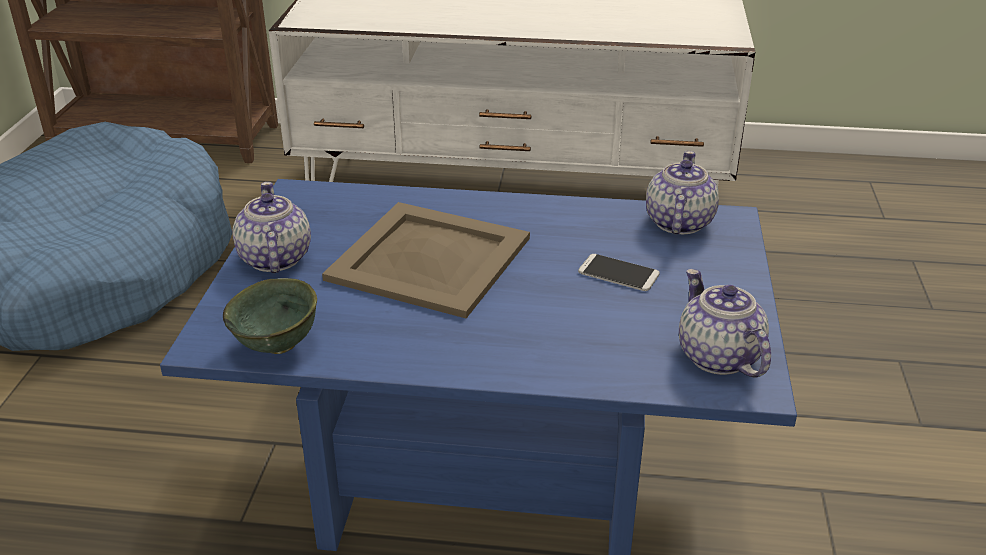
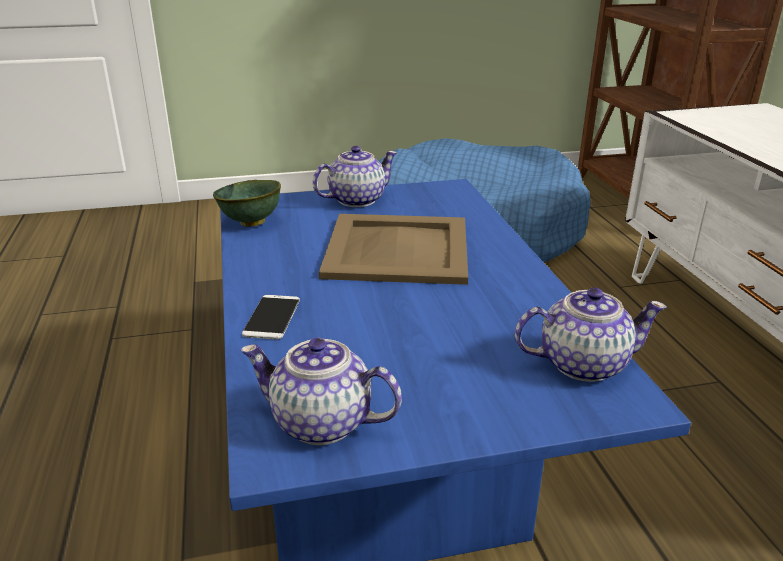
camera: 70 degrees right, 5 degrees down
(618, 273) = (442, 340): phone -> phone (272, 317)
(717, 356) = (320, 423): teapot -> teapot turned 120 degrees counterclockwise

